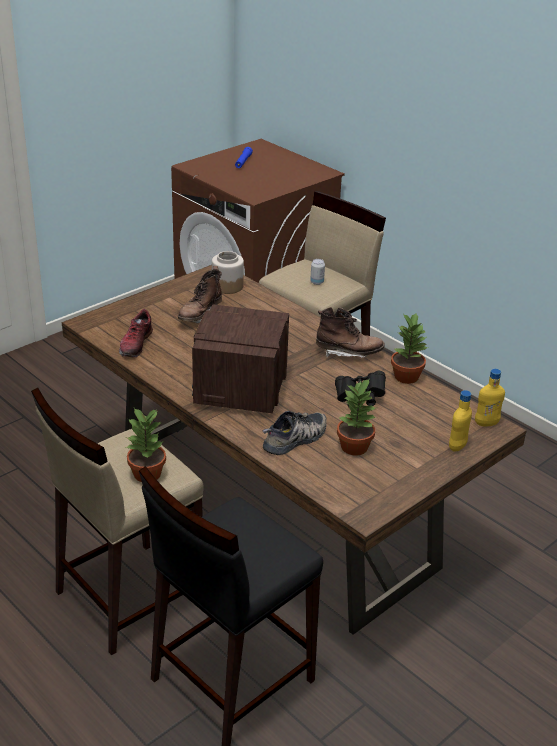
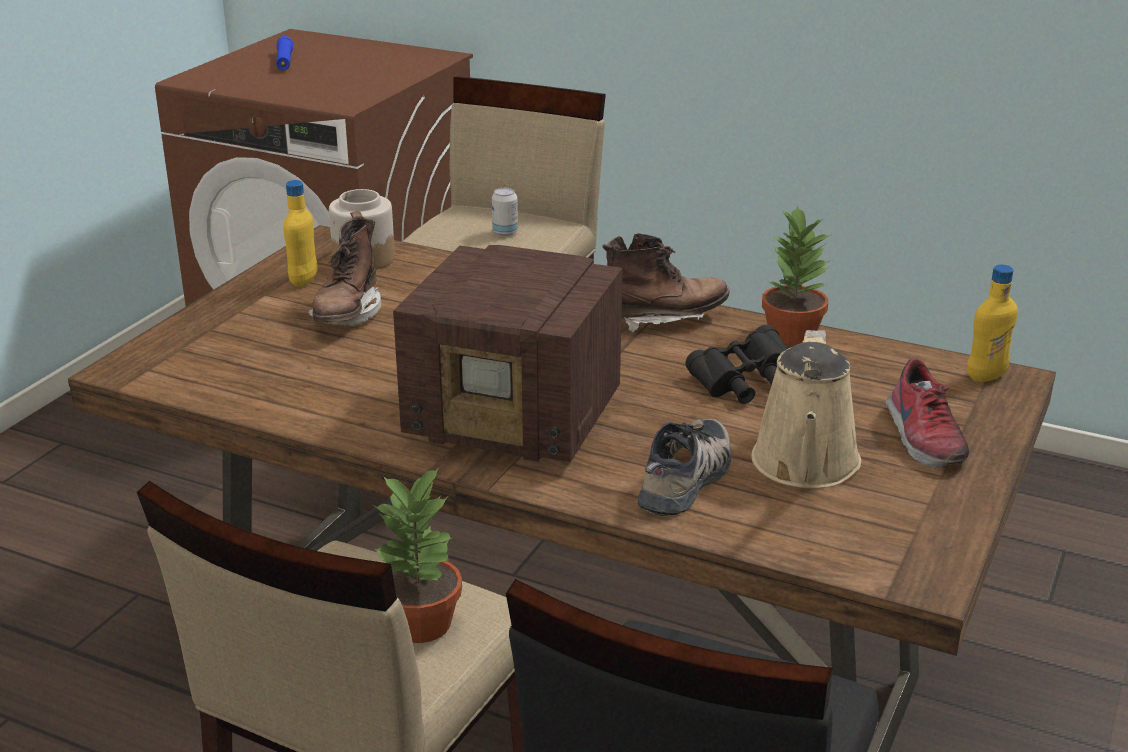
camera: 20 degrees left, 5 degrees down
(135, 343) = (250, 384): shoe -> shoe (921, 437)
(240, 390) = (517, 420): radio -> radio turned 60 degrees counterclockwise
(355, 447) = (805, 466): potted plant -> beige watering can
(457, 446) = (974, 423): yellow bottle -> yellow bottle (303, 281)

